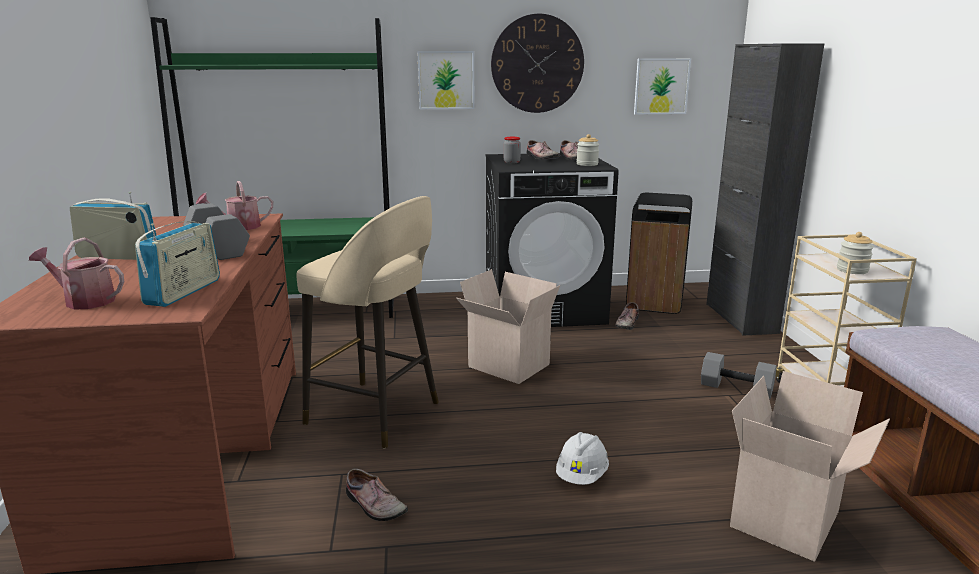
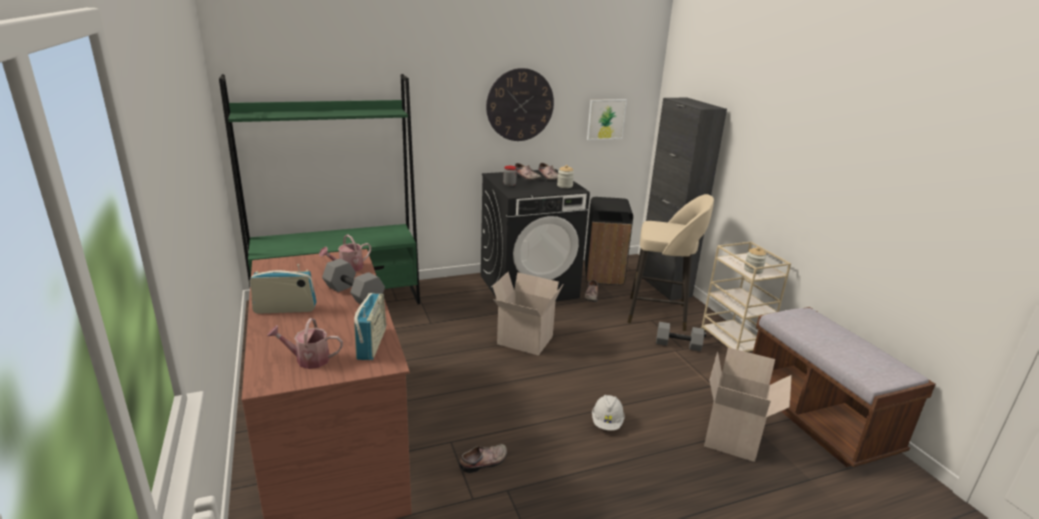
camera: 15 degrees left, 5 degrees up
(373, 505) = (484, 462): shoe -> shoe turned 60 degrees counterclockwise
(376, 414) = (450, 391): beige stool -> beige stool (659, 314)
(446, 80) = (452, 118): picture -> none

